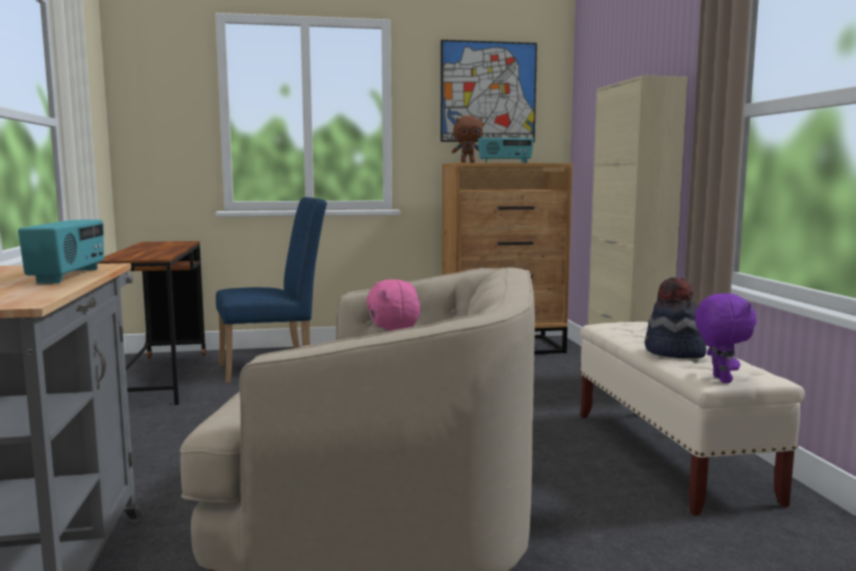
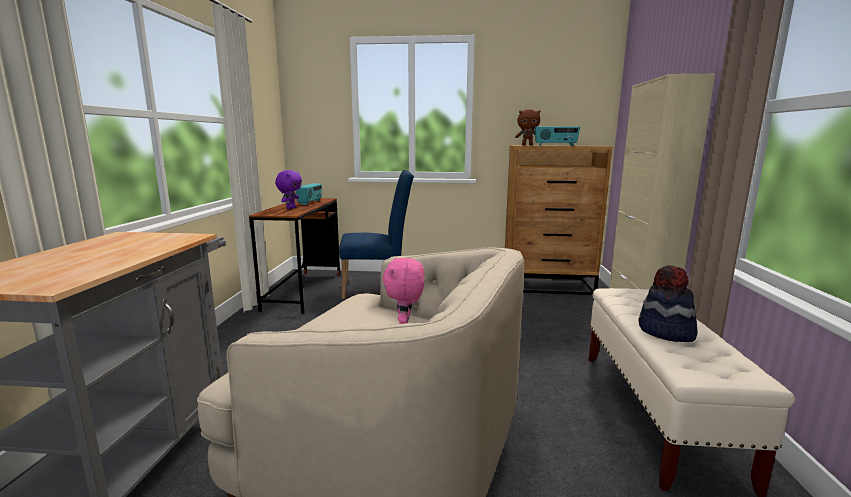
camera: 15 degrees right, 5 degrees up
(69, 276) = (148, 249): radio -> radio (310, 202)
(488, 92) = (549, 89): picture -> none
(719, 379) = (701, 374): purple plush toy -> purple plush toy (290, 208)

